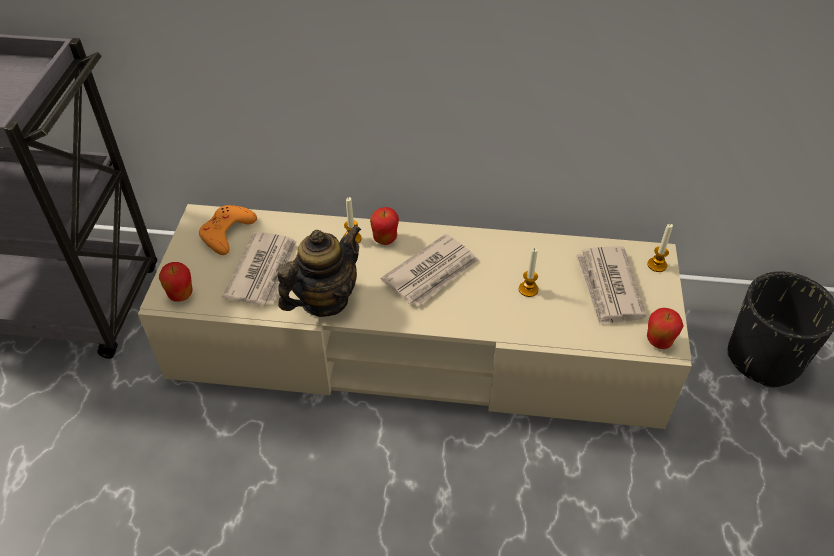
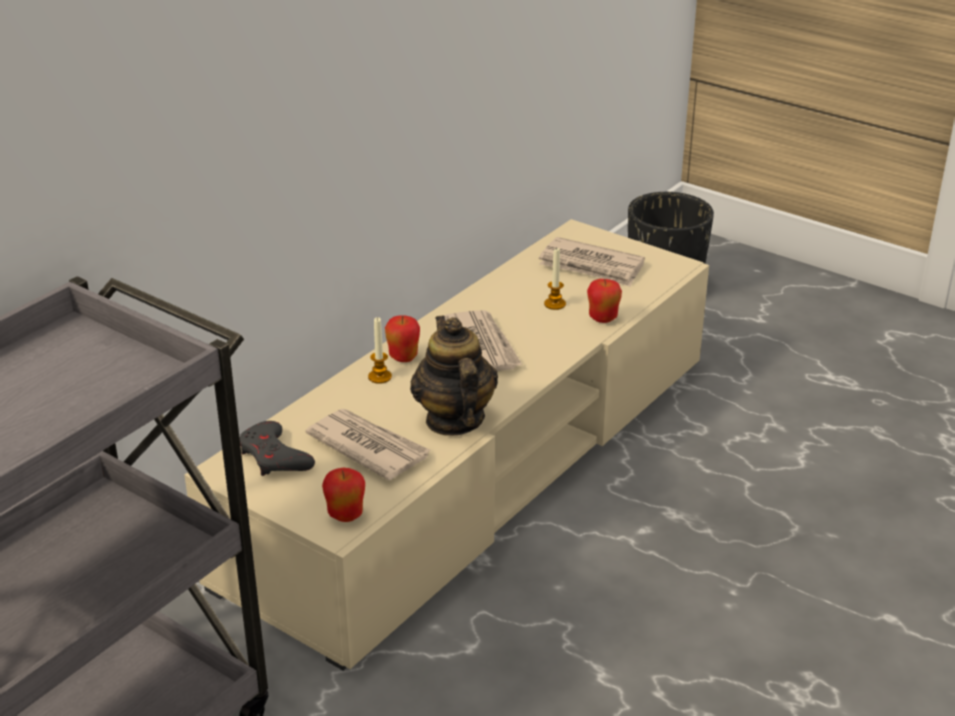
camera: 60 degrees left, 15 degrees down
(227, 233) = (274, 457): orange game controller -> grey game controller
(657, 265) = (587, 235): candle -> none
(659, 341) = (672, 267): apple -> apple (602, 319)

